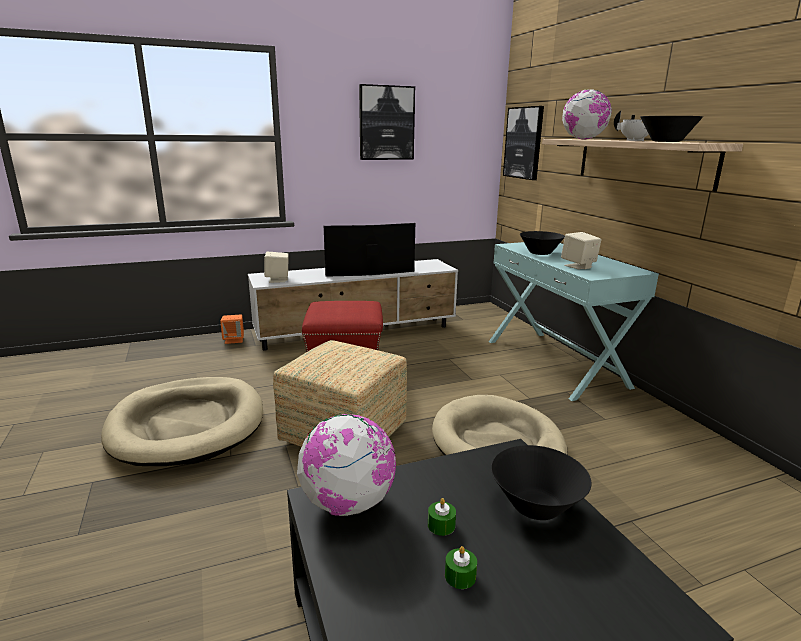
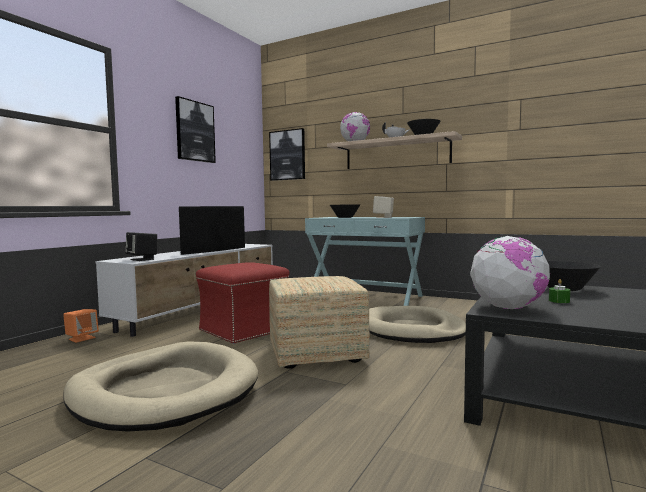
camera: 40 degrees left, 15 degrees down
(278, 280) = (142, 259): beige speaker -> black speaker
(460, 576) = (611, 307): green candle -> none

